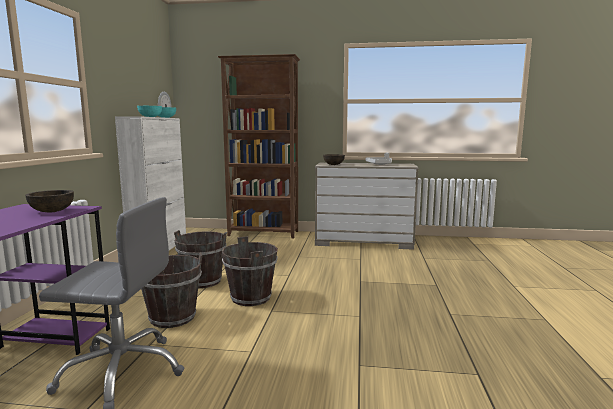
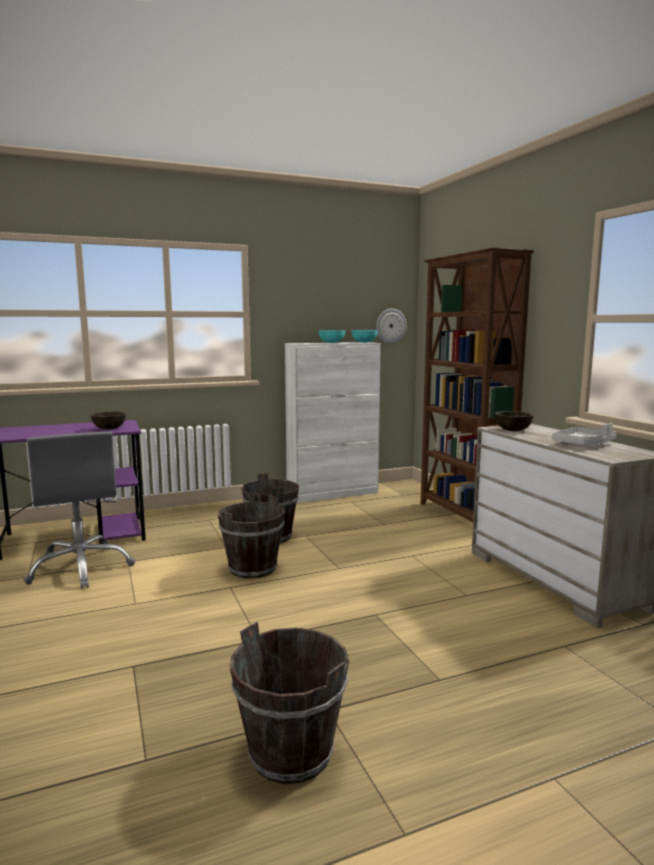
camera: 60 degrees right, 0 degrees up
(172, 318) = (180, 552): brown bucket -> brown bucket (290, 753)

